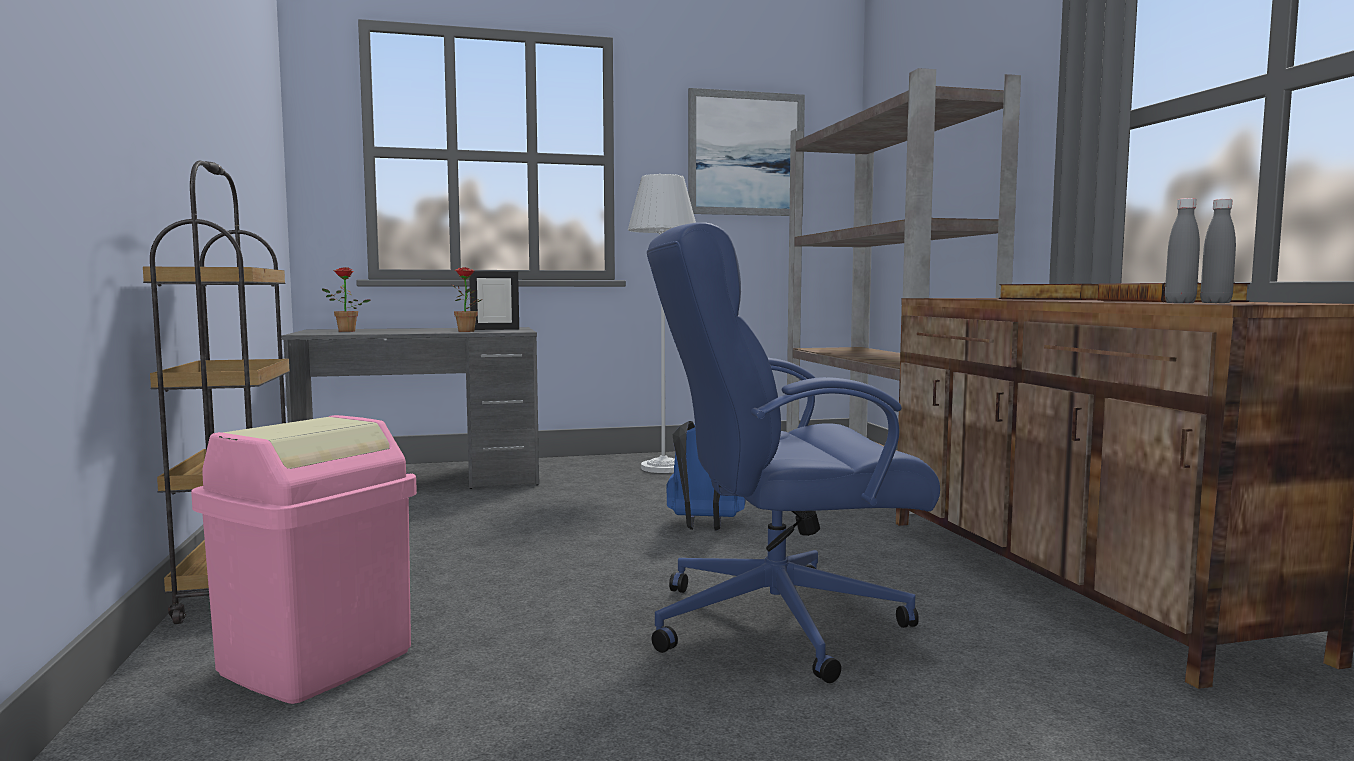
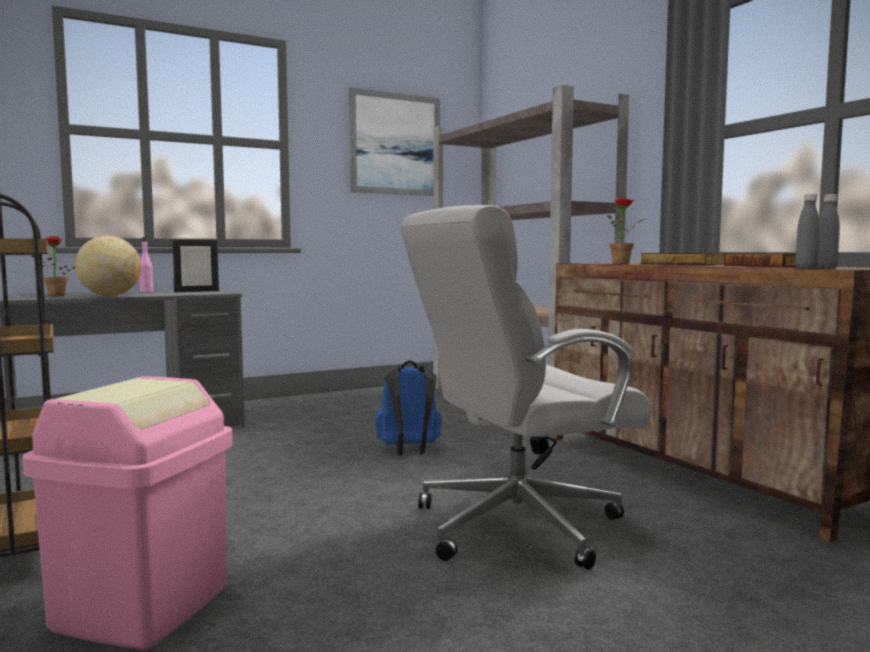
camera: 15 degrees left, 0 degrees up
(396, 332) = (110, 295): none -> globe
(443, 329) = (146, 291): none -> pink bottle
(468, 331) = (177, 294): potted plant -> potted plant (624, 264)
(663, 468) = (342, 405): grey floor lamp -> none
(777, 622) = (518, 525): blue office chair -> grey office chair

